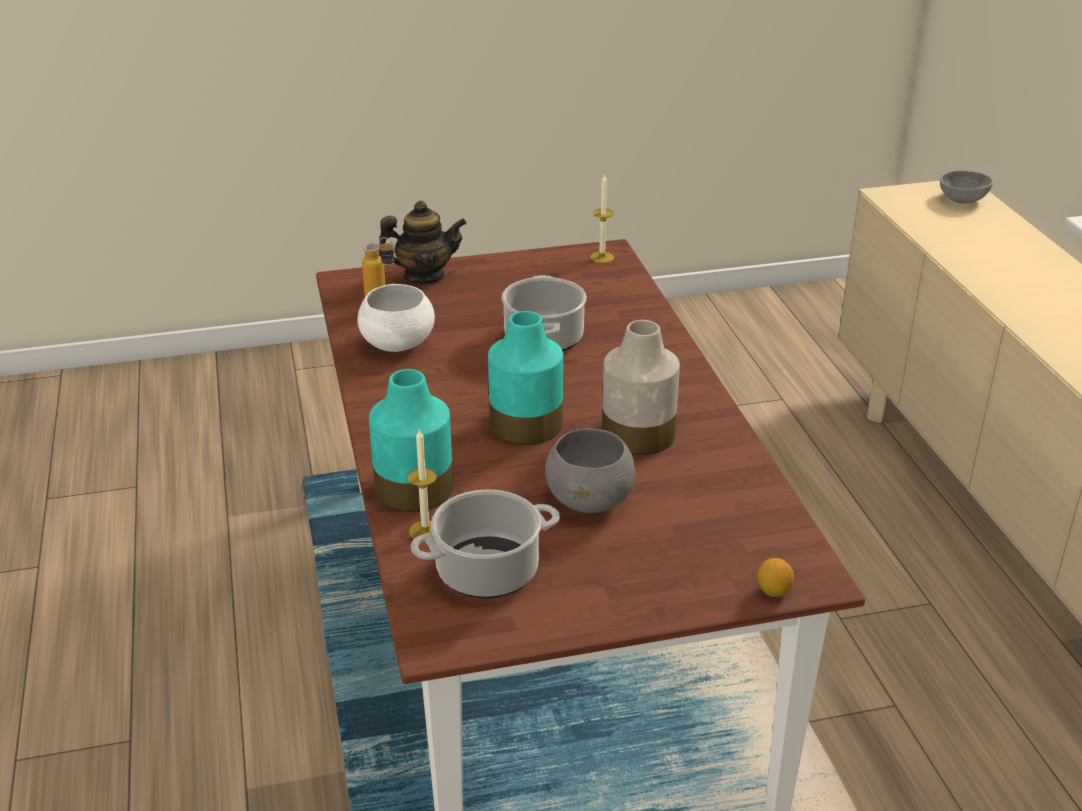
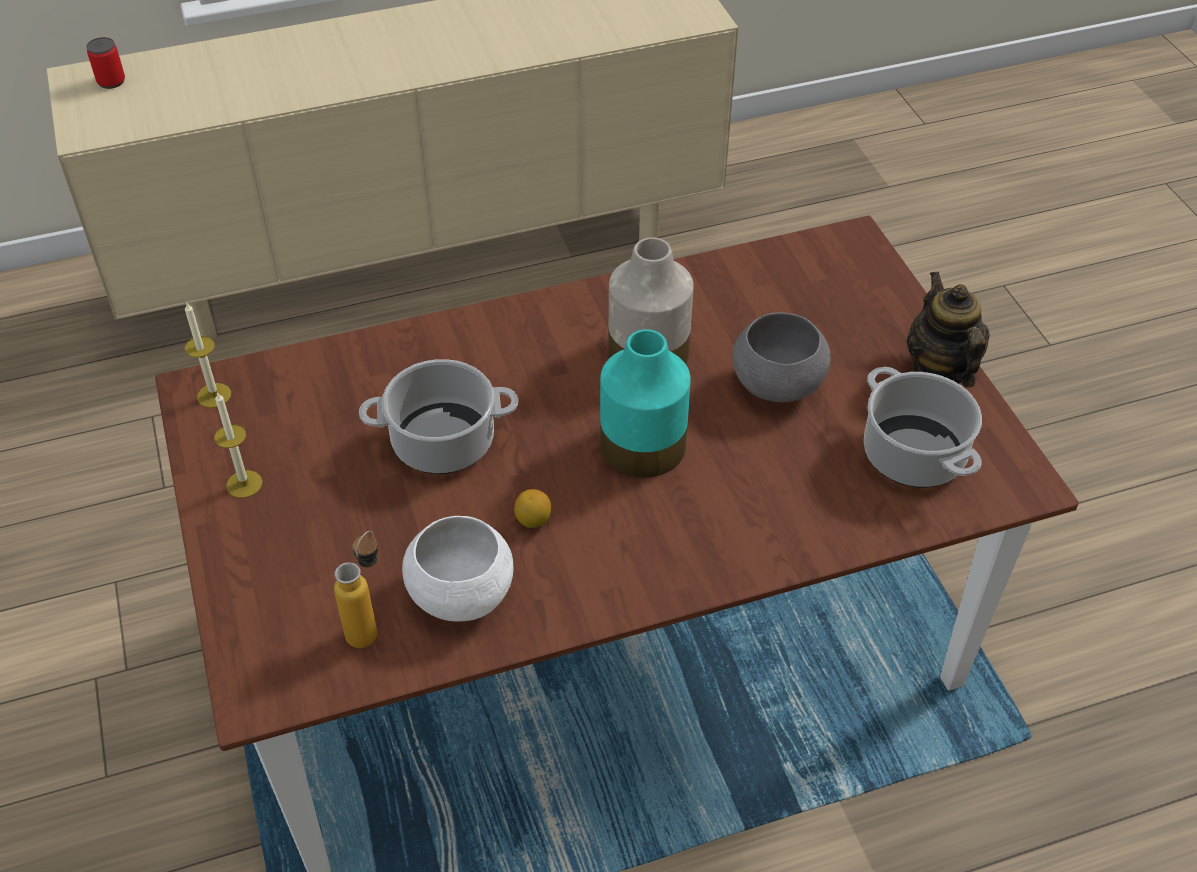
camera: 95 degrees left, 15 degrees up
(414, 488) = (789, 531): turquoise vase -> none
(423, 276) = (253, 592): teapot -> teapot (939, 369)
(425, 531) = (863, 512): candle -> candle (244, 484)
(773, 591) = (880, 264): lemon -> lemon (533, 520)
(961, 199) = (111, 81): grey bowl -> can

